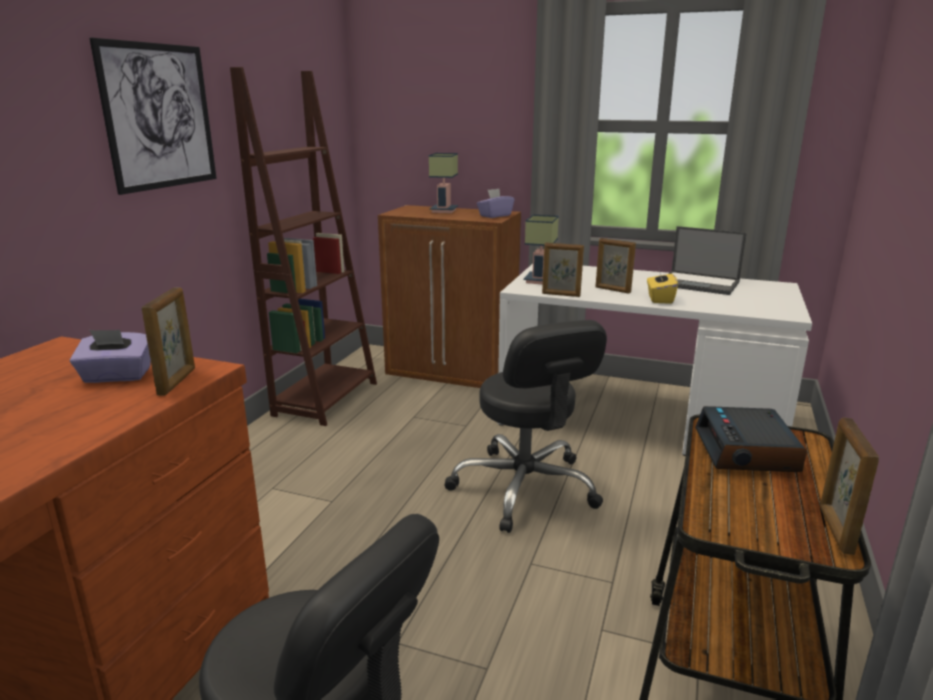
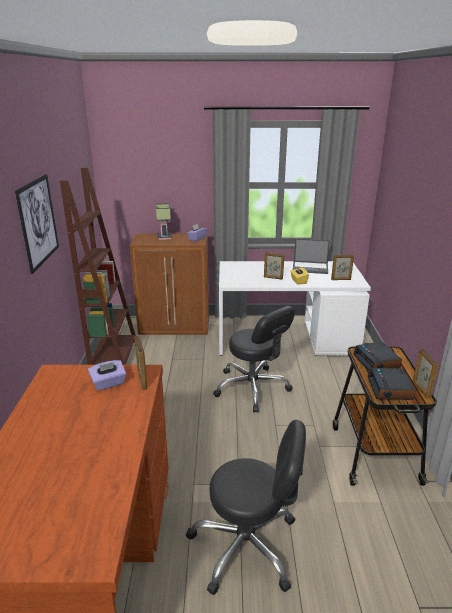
camera: 20 degrees left, 5 degrees up
(538, 280) = (232, 275): table lamp -> none
(561, 295) = (251, 285): picture frame -> picture frame (341, 279)
(747, 512) = (390, 389): none -> alarm clock

